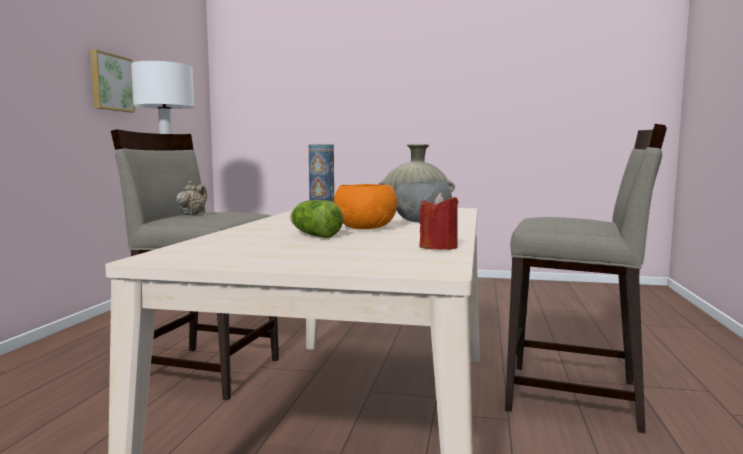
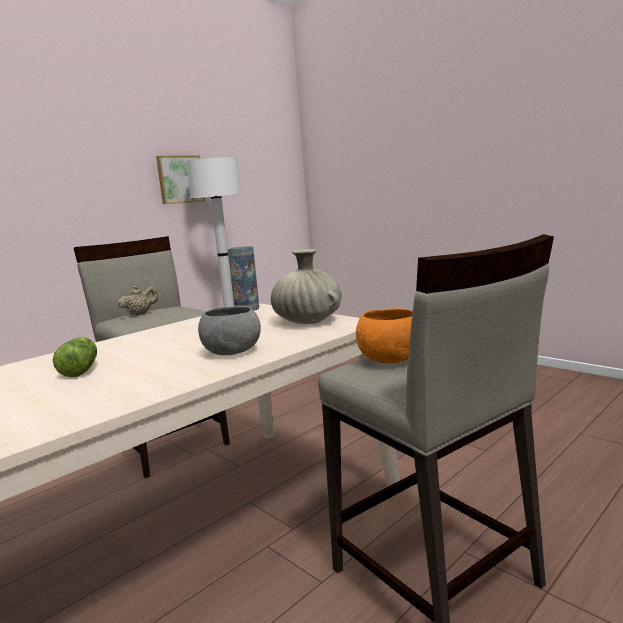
camera: 35 degrees right, 5 degrees up
(366, 228) = (149, 361): orange bowl -> orange bowl (391, 359)
(438, 247) = (80, 414): red candle -> none

